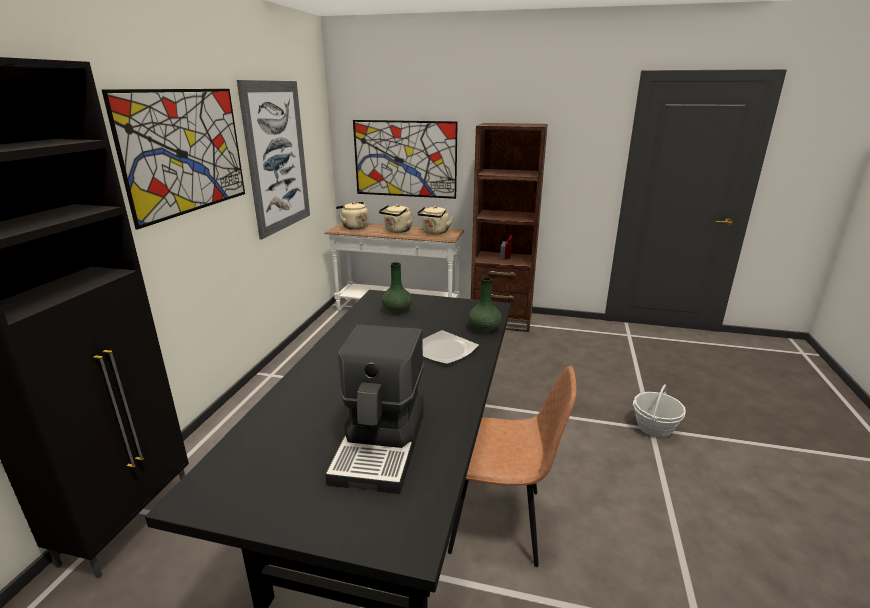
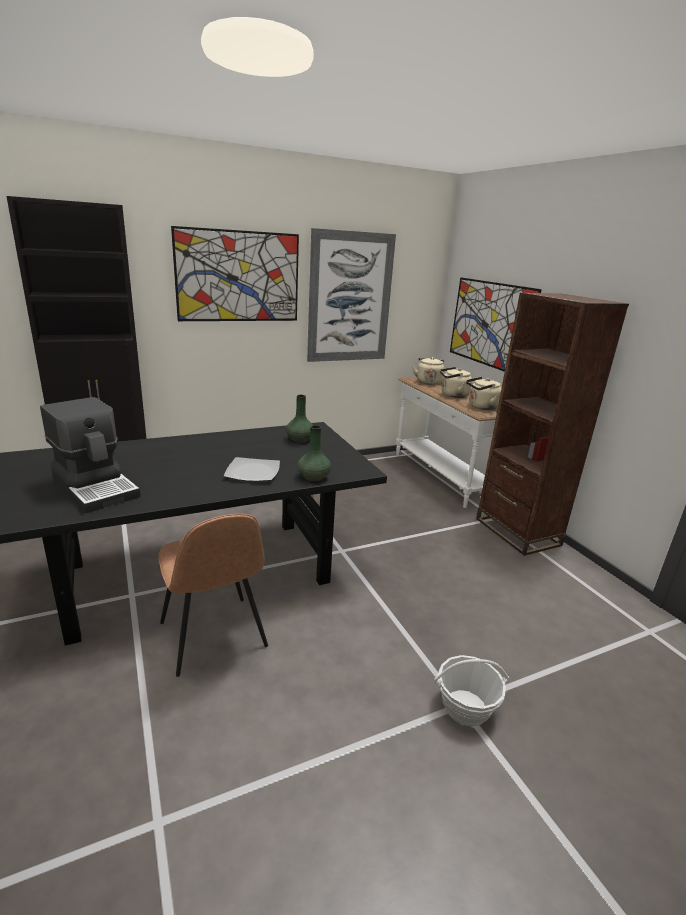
camera: 50 degrees right, 0 degrees up
(381, 446) = (97, 487): coffee machine -> coffee machine turned 105 degrees counterclockwise

